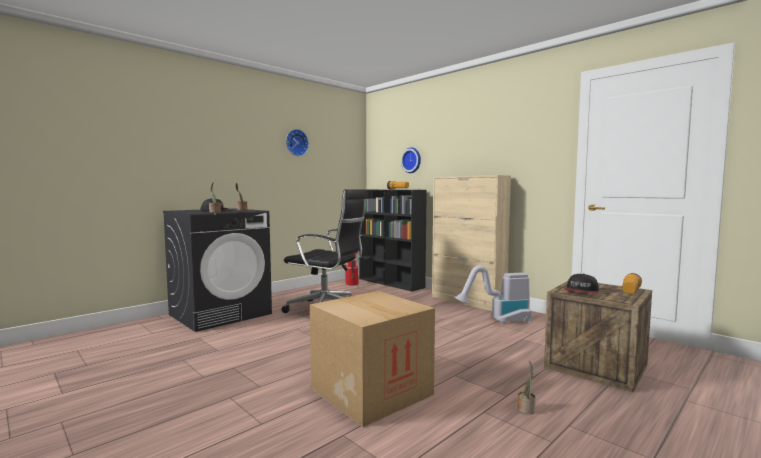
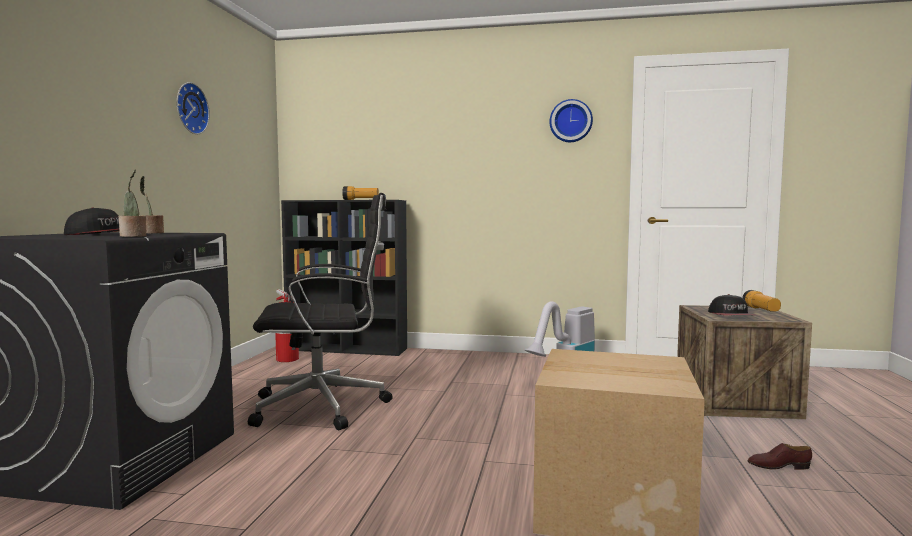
camera: 35 degrees left, 0 degrees up
(412, 160) = (376, 155): wall clock -> wall clock (570, 121)
(468, 301) = (491, 356): beige cabinet -> none
(526, 409) = (778, 466): potted plant -> brown shoe

